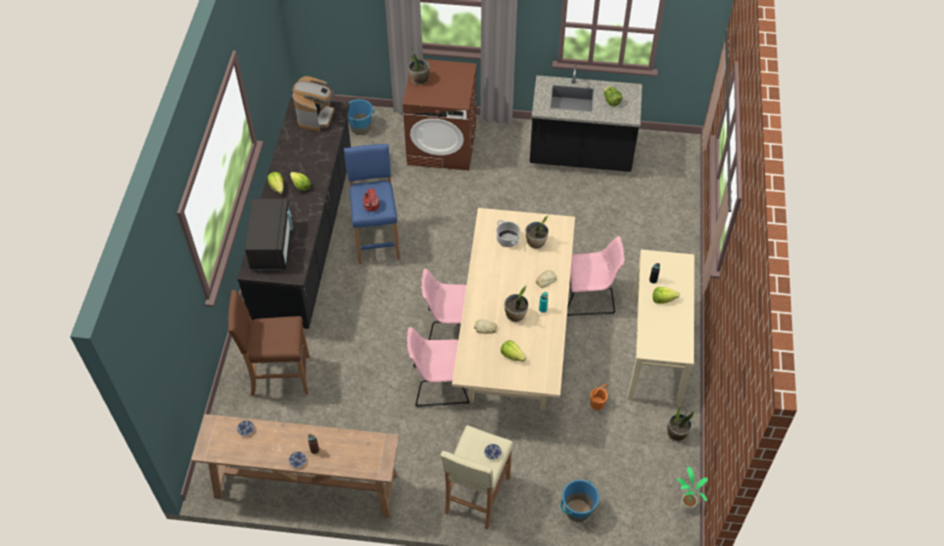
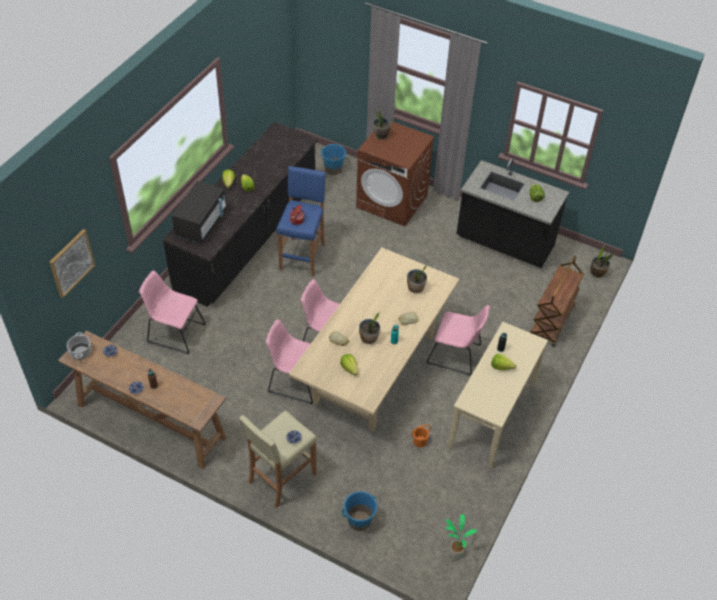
camera: 20 degrees right, 5 degrees down
(171, 346) = (71, 263): none -> picture
(279, 376) = (174, 332): brown stool -> pink chair
(316, 116) = (286, 141): coffee machine -> none
(508, 239) = (393, 278): cooking pot -> cooking pot (81, 352)
(667, 227) = (552, 322): none -> brown cart
(676, 433) = (476, 490): potted plant -> potted plant (597, 273)

